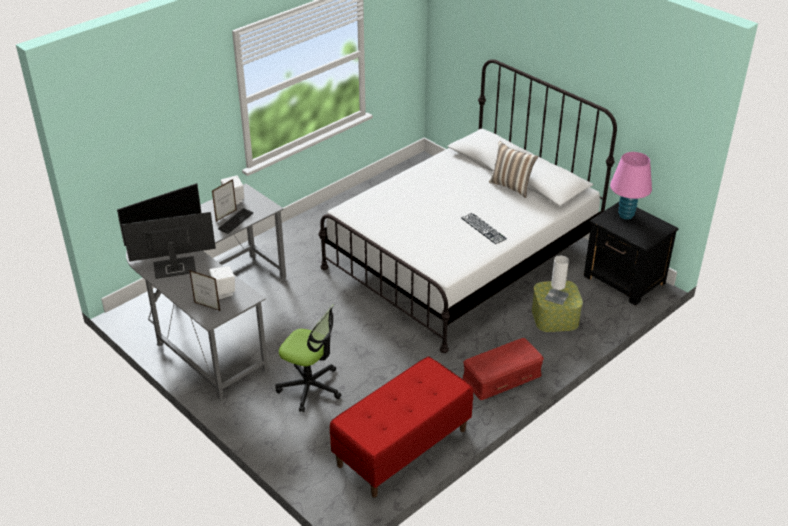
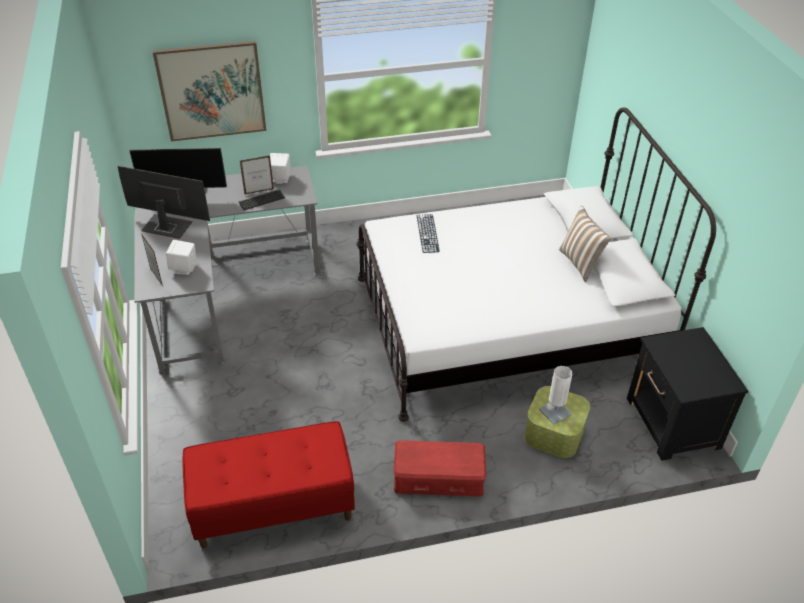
camera: 30 degrees right, 5 degrees up
(160, 138) = (212, 91): none -> picture
(310, 387) = (245, 398): office chair -> none
(483, 228) = (506, 300): keyboard -> keyboard (427, 233)
(626, 215) = (691, 348): pink table lamp -> none

